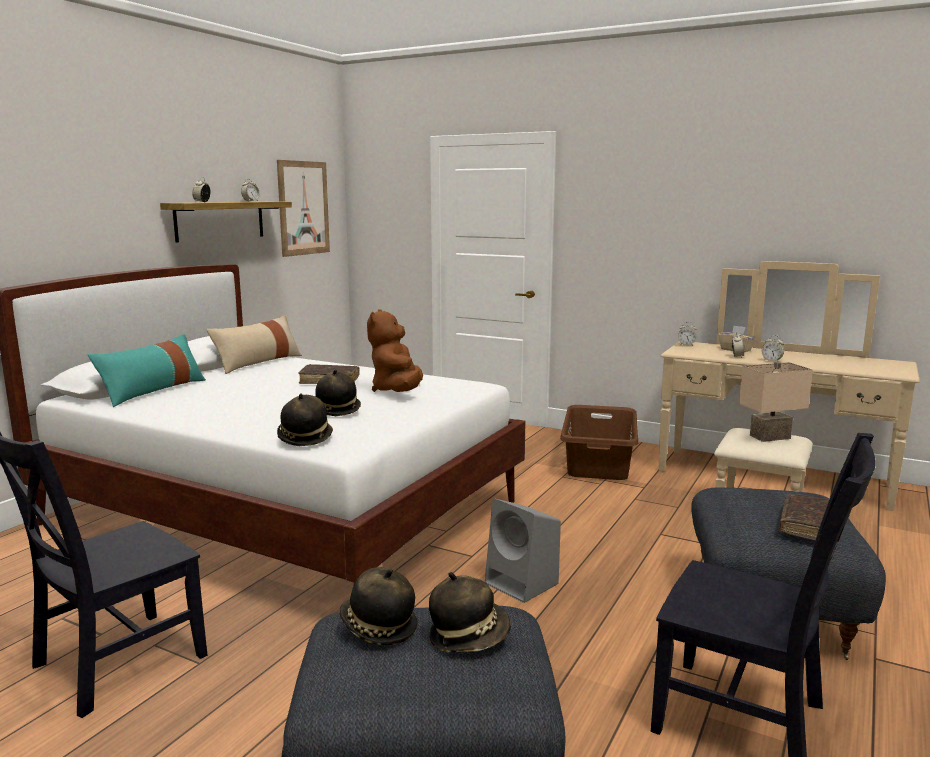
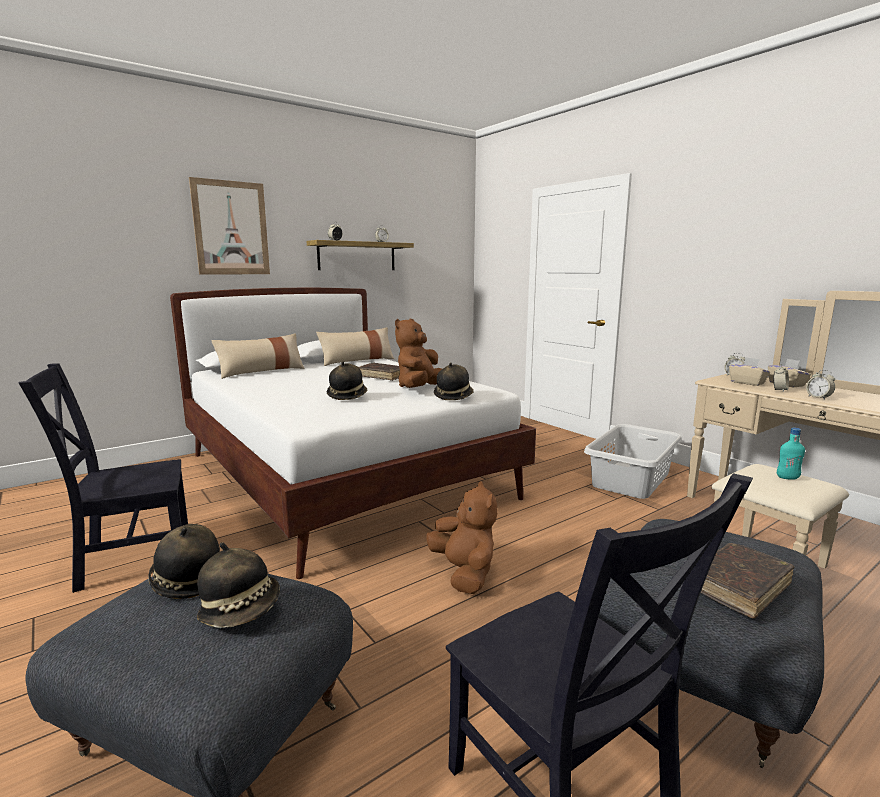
camera: 25 degrees right, 0 degrees up
(153, 391) = (261, 372): turquoise pillow -> beige pillow
(303, 208) = (433, 250): picture -> picture (231, 228)
(305, 438) = (291, 412): hat -> hat (453, 396)
(523, 584) = (464, 573): grey speaker -> brown plush toy
(597, 463) = (630, 479): brown laundry basket -> grey laundry basket
(705, 351) = (747, 383): none -> beige tissue box
(769, 436) = (787, 478): beige table lamp -> turquoise bottle

